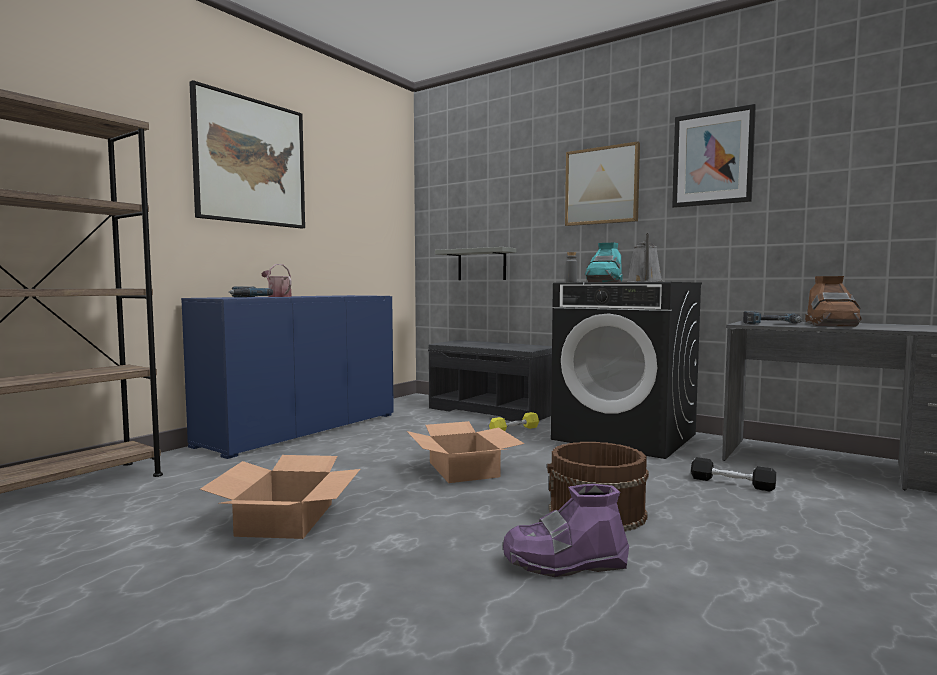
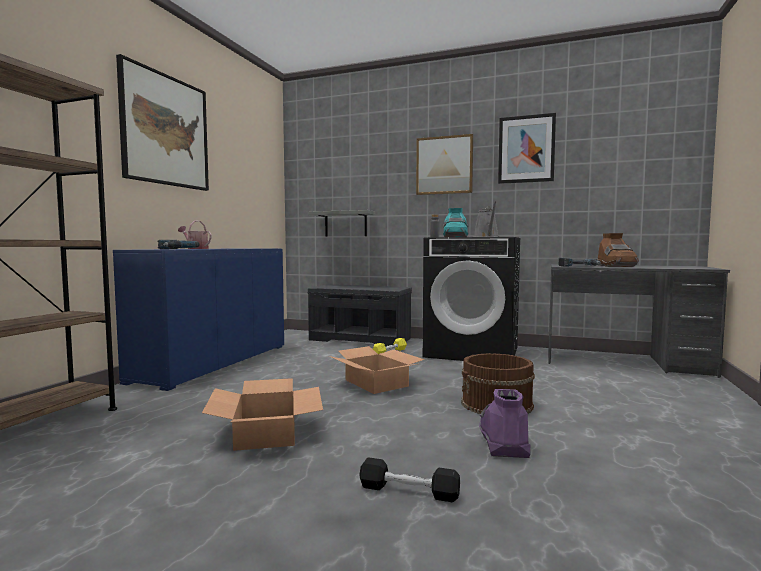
camera: 15 degrees left, 0 degrees up
(564, 562) = (503, 439): purple boot -> purple boot turned 120 degrees clockwise
(732, 483) = (566, 377): black dumbbell -> black dumbbell (408, 491)

